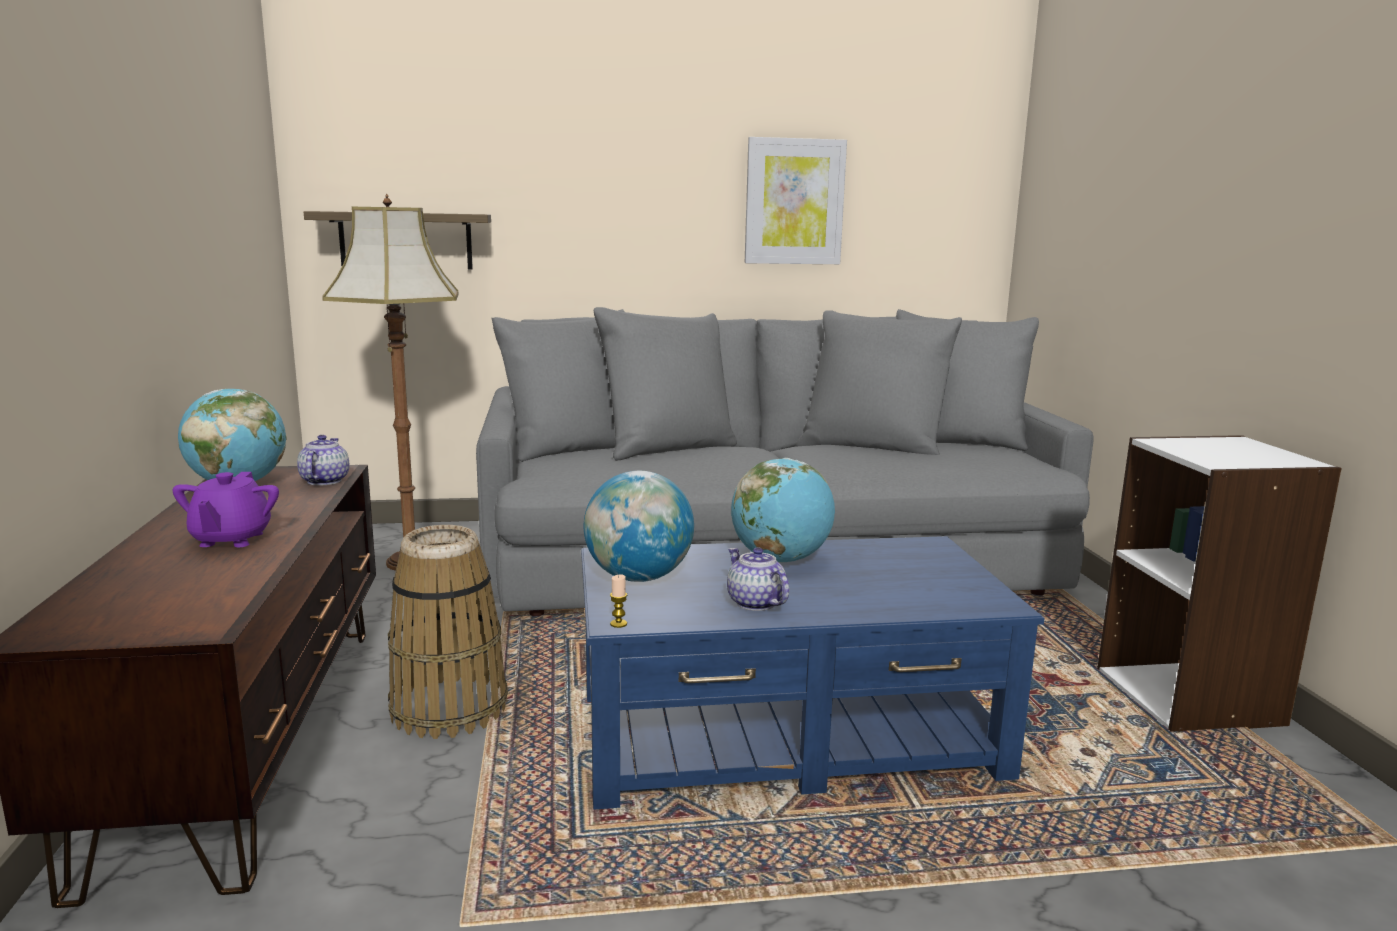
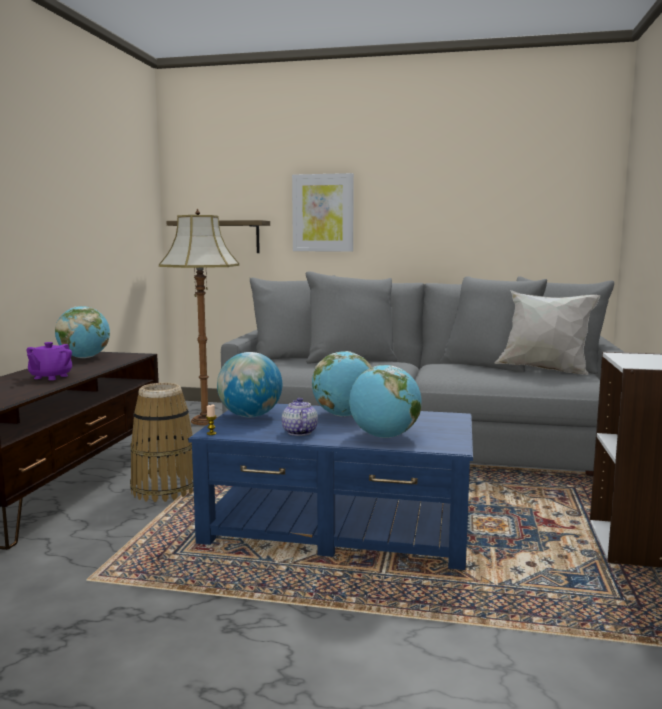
camera: 20 degrees right, 5 degrees down
(324, 481) = (125, 358): teapot -> none
(794, 202) = (457, 208): picture -> picture (323, 213)
(888, 596) = (384, 436): none -> globe
(964, 451) = (545, 371): none -> white pillow

